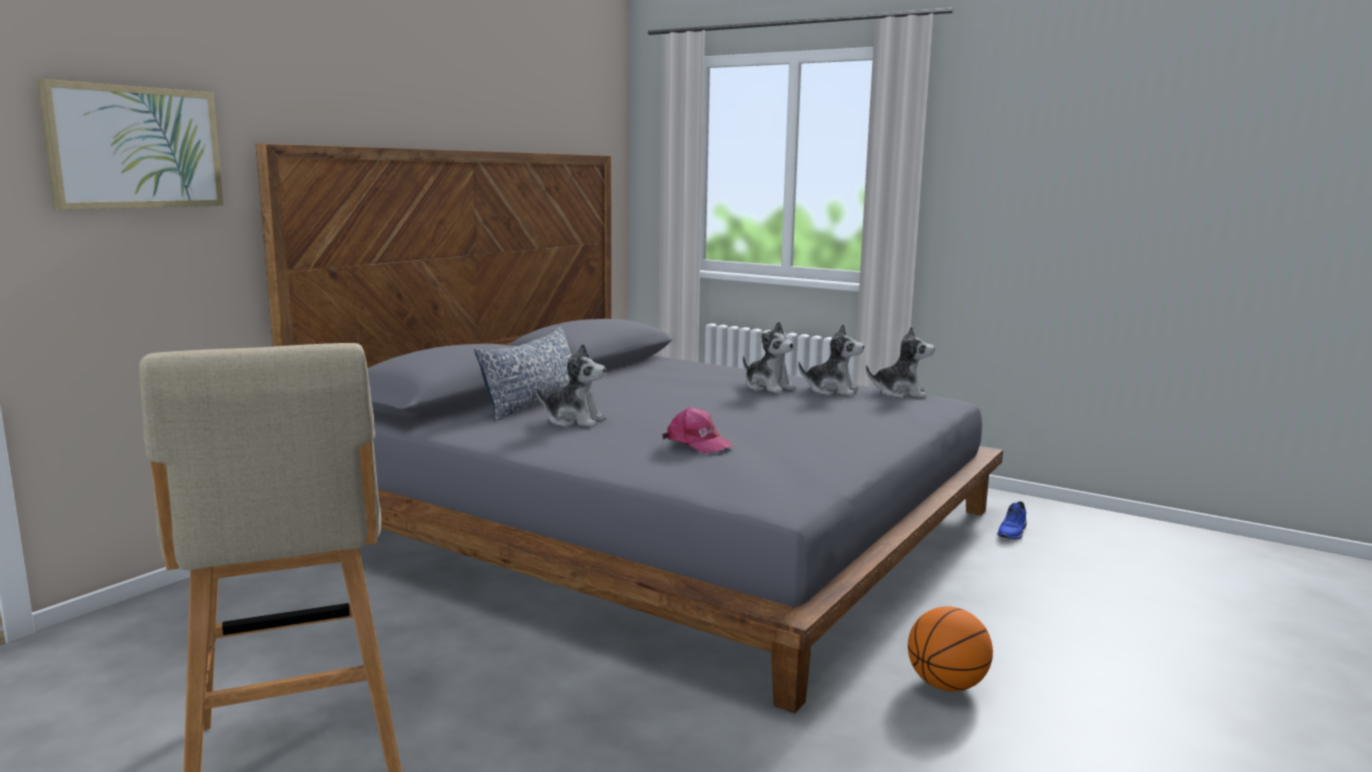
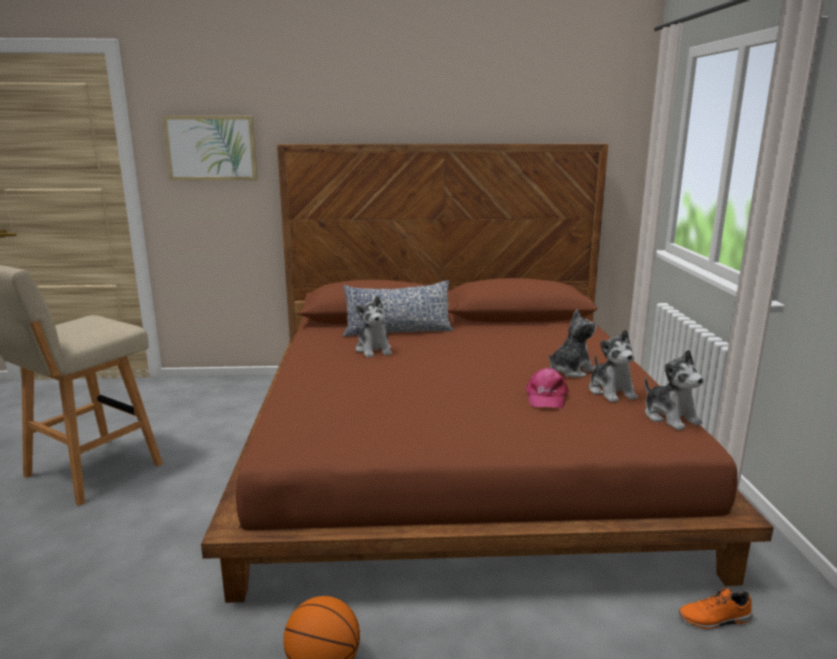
camera: 55 degrees right, 5 degrees up
(665, 525) = (458, 451): grey bed -> brown bed
(698, 443) = (363, 390): pink cap -> pink cap (546, 397)
(768, 387) = (570, 370): plush toy -> plush toy turned 135 degrees counterclockwise
(1013, 532) = (715, 620): blue shoe -> orange shoe

